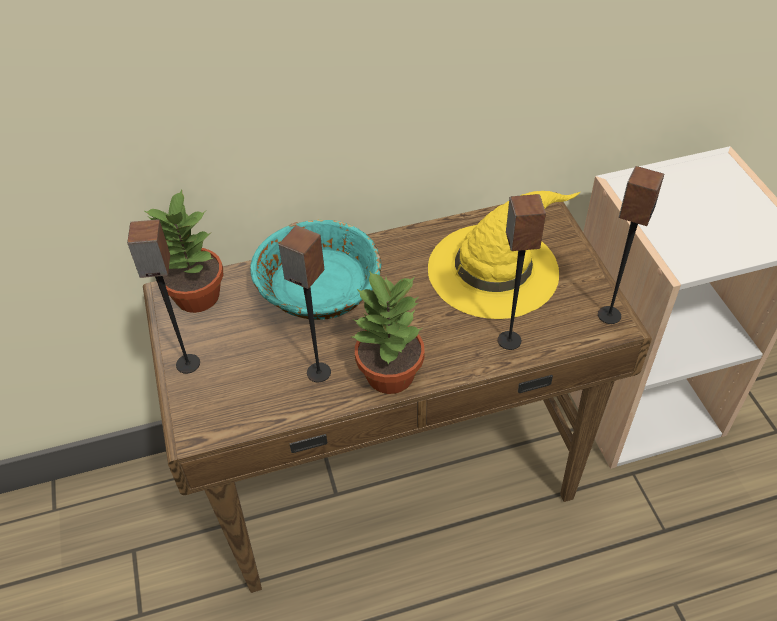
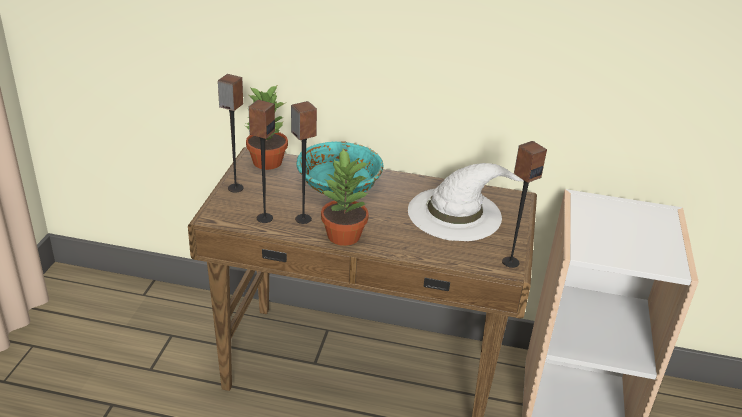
camera: 25 degrees right, 15 degrees down
(494, 268) = (456, 213): yellow hat -> white hat
(508, 340) = (431, 248): speaker -> speaker (264, 218)

